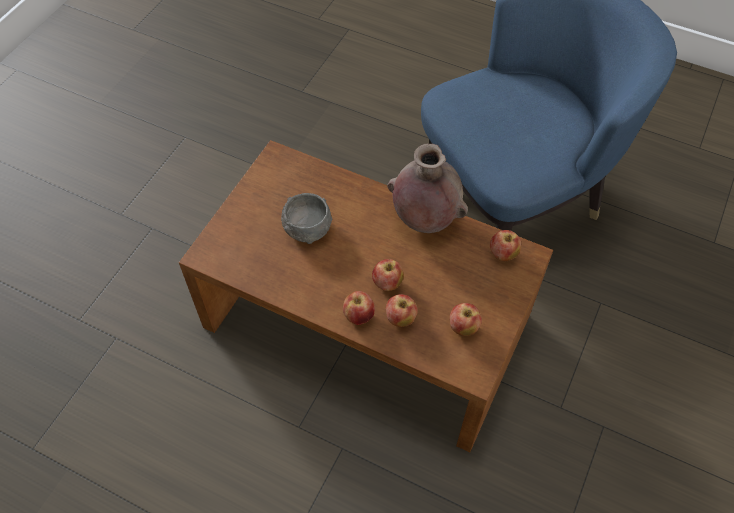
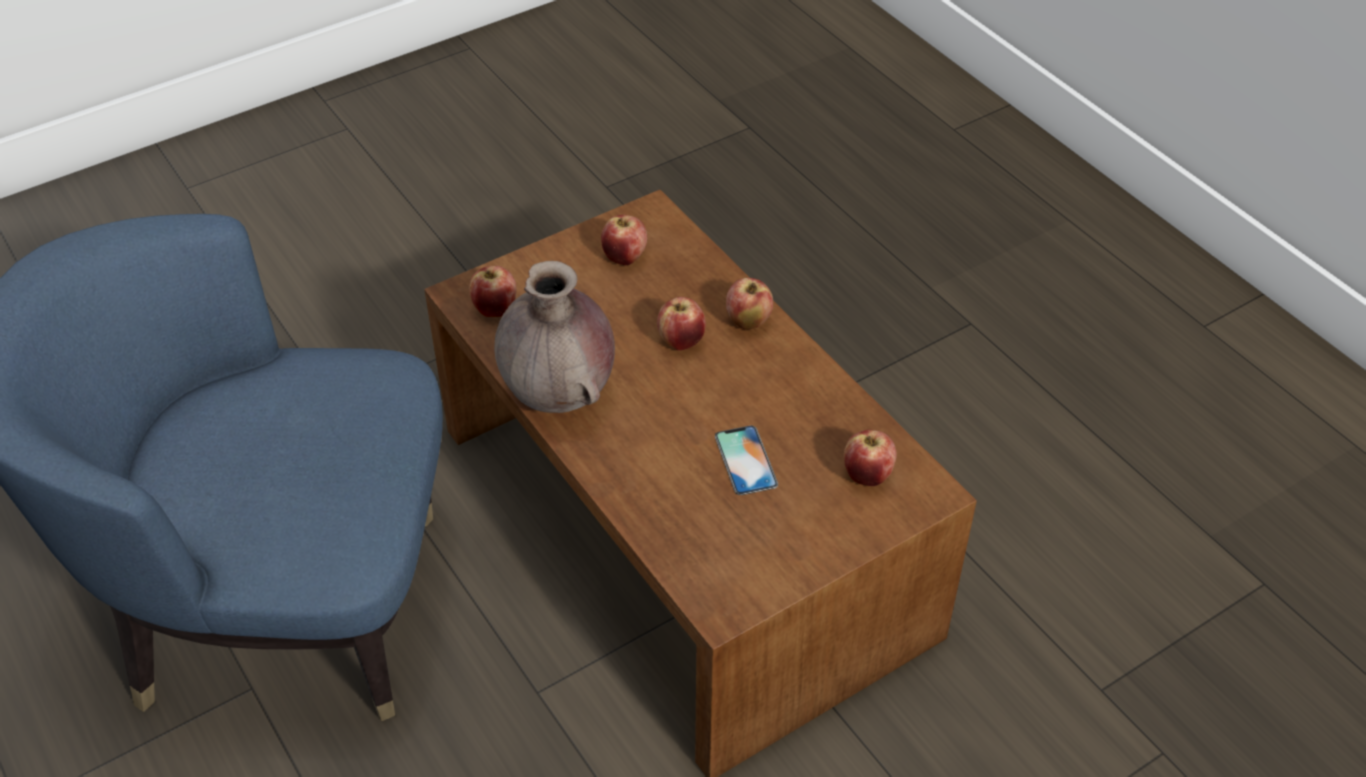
camera: 150 degrees left, 10 degrees down
(307, 229) = (745, 460): grey bowl -> phone
(400, 319) = (696, 297): apple -> apple (867, 476)

